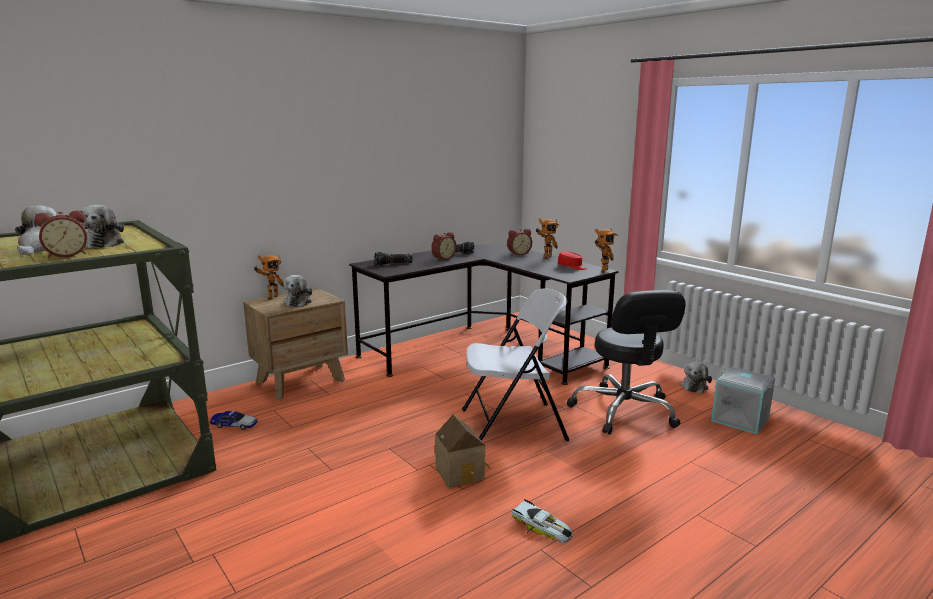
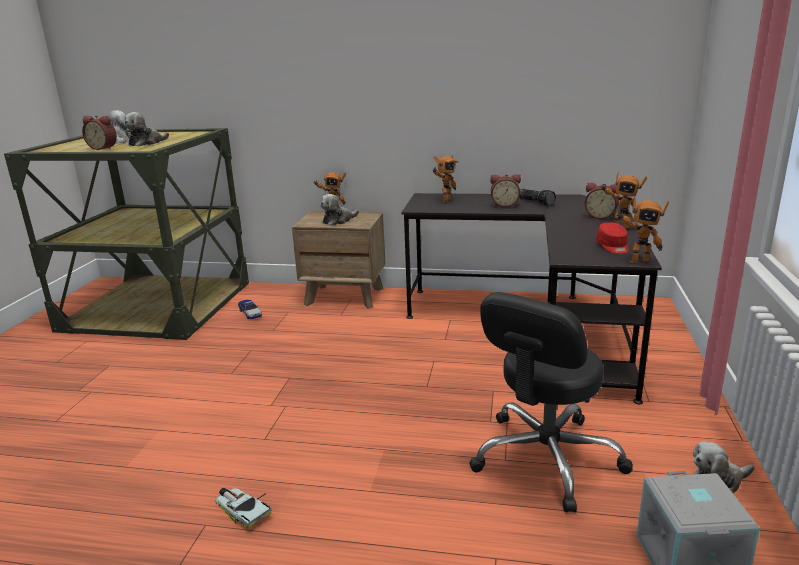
camera: 50 degrees right, 5 degrees up
(393, 264) = (444, 201): flashlight -> toy robot
(462, 472) = (290, 426): toy house -> none
(513, 425) = (409, 410): white chair -> none
(542, 527) = (242, 509): toy car -> toy car turned 135 degrees clockwise

